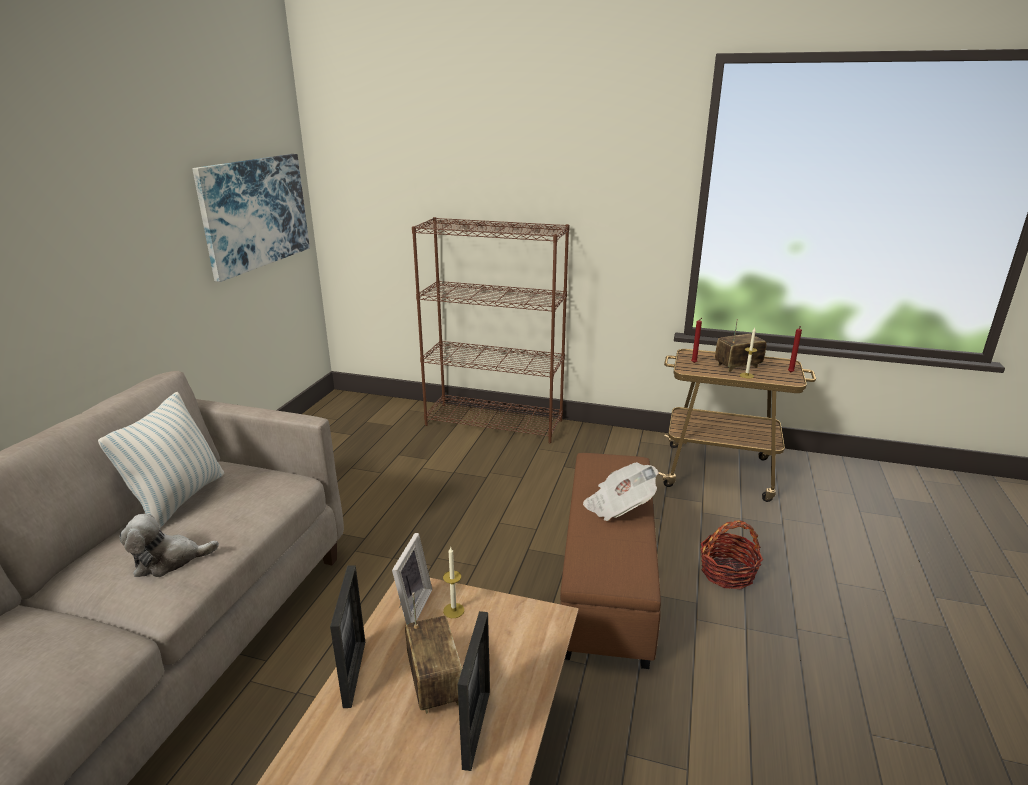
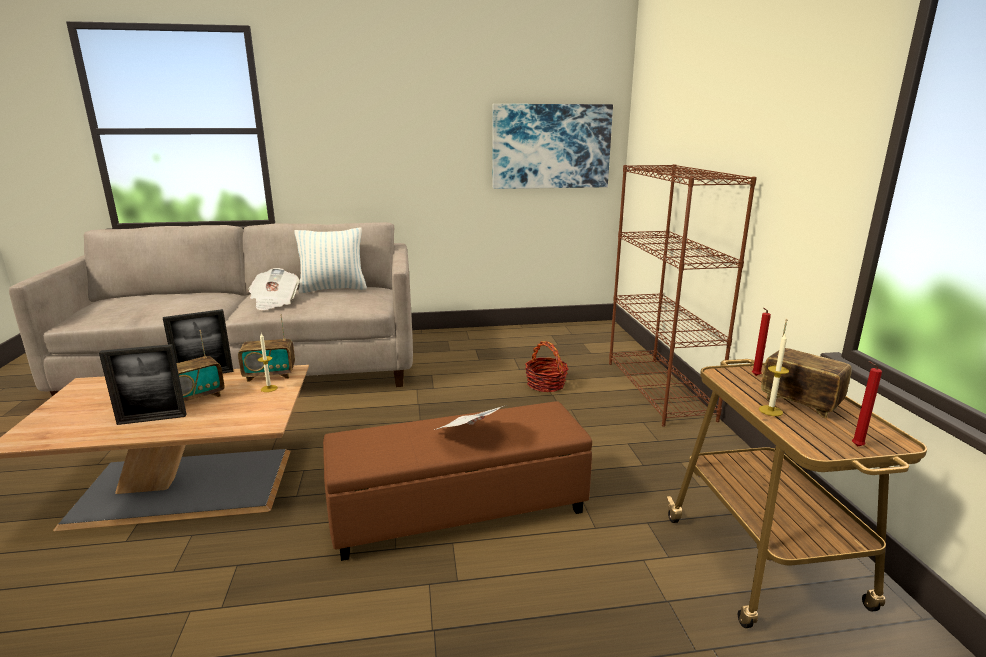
camera: 65 degrees right, 5 degrees down
(168, 560) = (274, 302): plush toy -> newspaper
(410, 607) = (270, 375): picture frame -> radio
(727, 573) = (530, 600): basket -> basket (546, 384)

